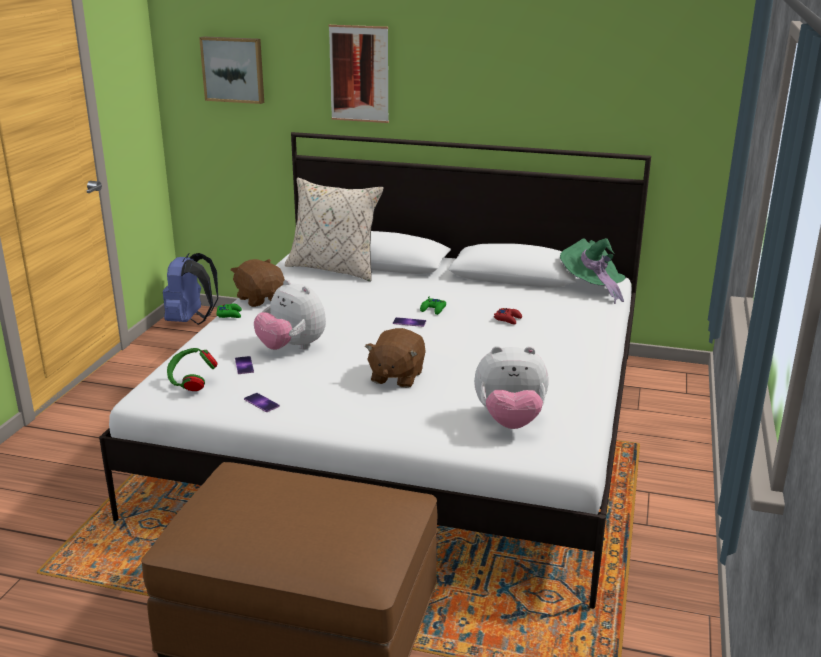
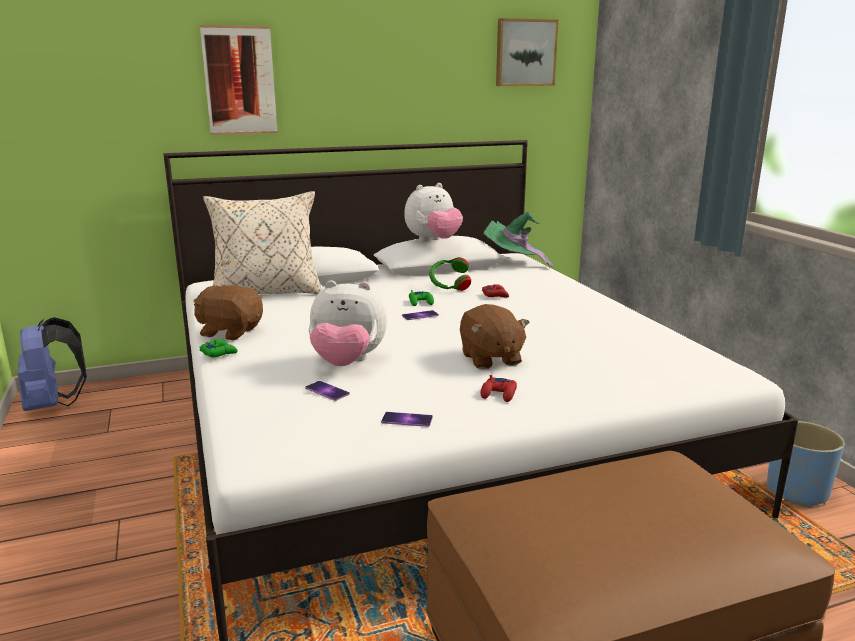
camera: 35 degrees left, 5 degrees down
(191, 383) = (292, 426): green headphones -> green headphones (449, 288)
(233, 69) = (75, 84): picture -> picture (525, 53)
(351, 406) = (499, 394): none -> red game controller
(510, 421) = (647, 364): plush toy -> plush toy (433, 241)
(653, 600) = (797, 492): none -> blue planter

